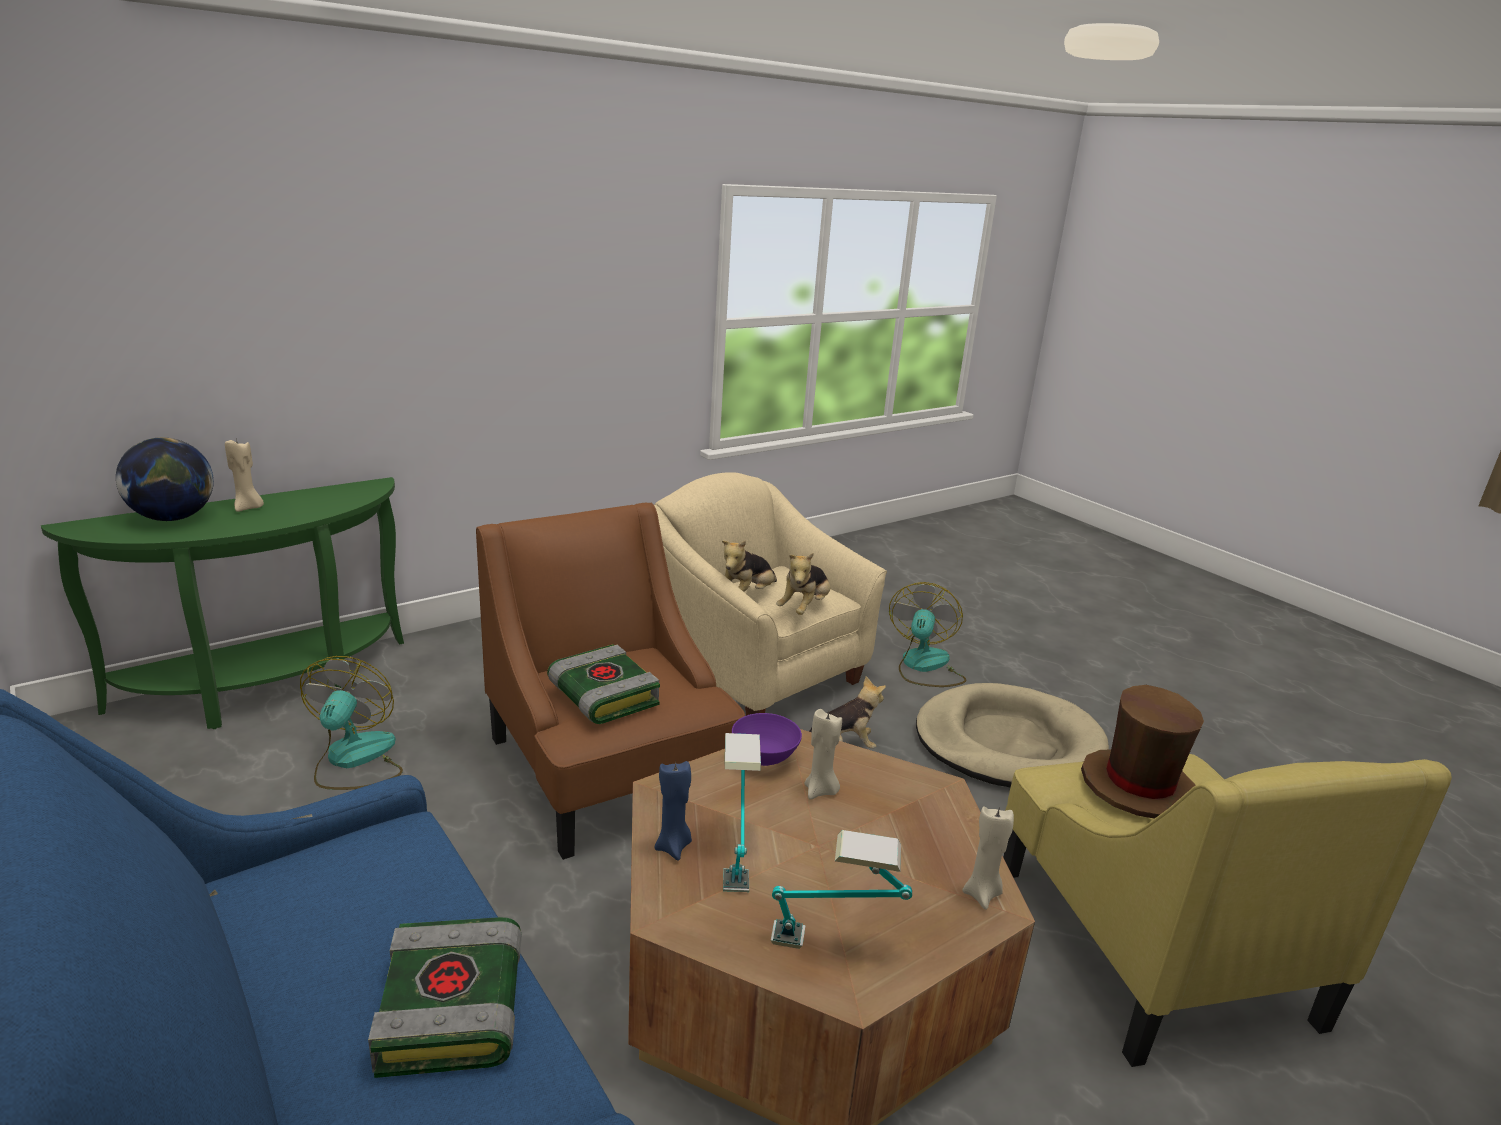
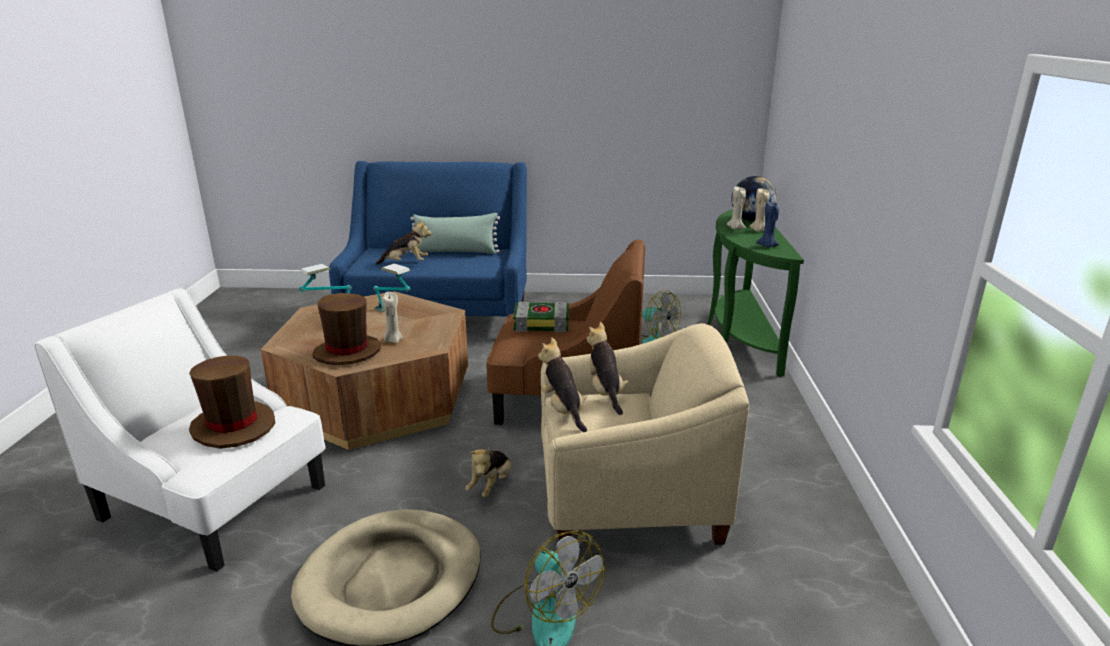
camera: 130 degrees right, 0 degrees up
(283, 969) = (455, 252): none -> green pillow
(454, 1010) = (406, 263): book -> plush toy
(673, 846) = (417, 306): blue candle -> blue candle (767, 246)
(764, 759) = (433, 337): purple bowl -> none
(908, 811) = (347, 352): none -> brown hat
(982, 894) = (288, 345): beige candle -> beige candle (735, 228)
(1150, 942) = (215, 502): yellow armchair -> white armchair

